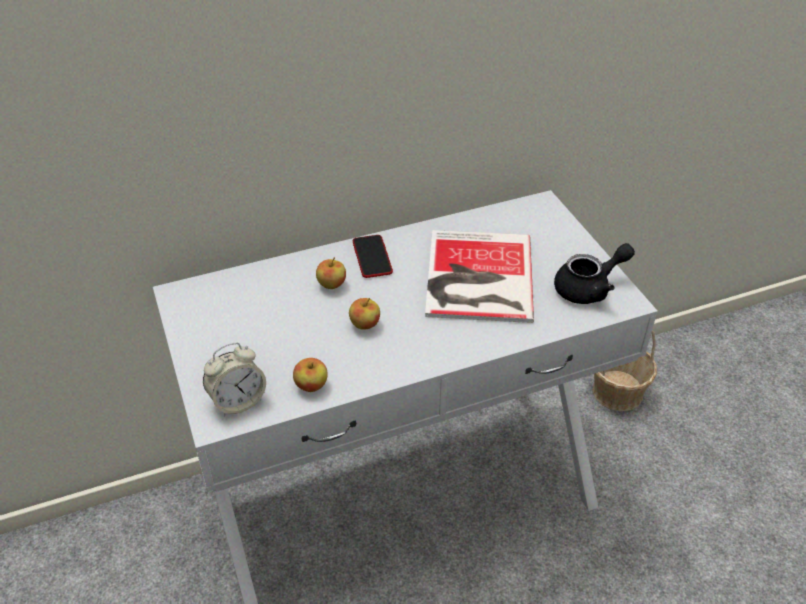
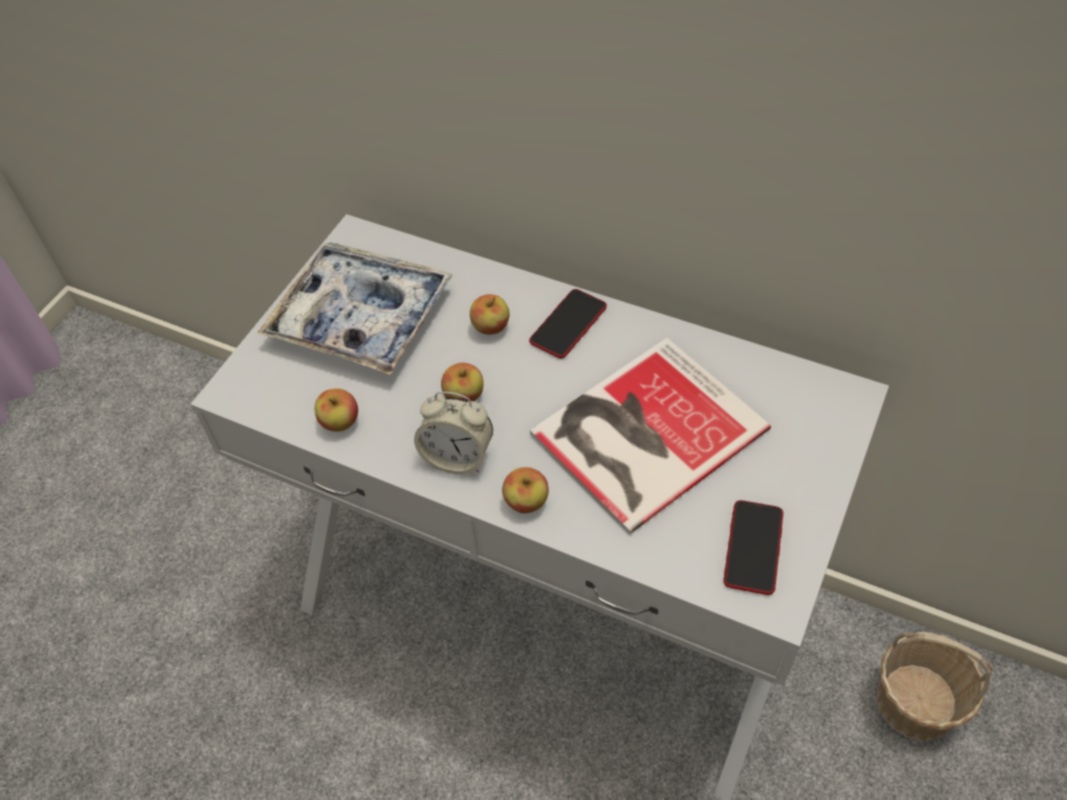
camera: 50 degrees right, 10 degrees up
(238, 401) = (268, 387): alarm clock -> alarm clock (458, 457)
(246, 329) = (361, 318): none -> tray
(467, 345) = (526, 501): none -> apple
(589, 288) = (753, 547): black teapot -> phone

